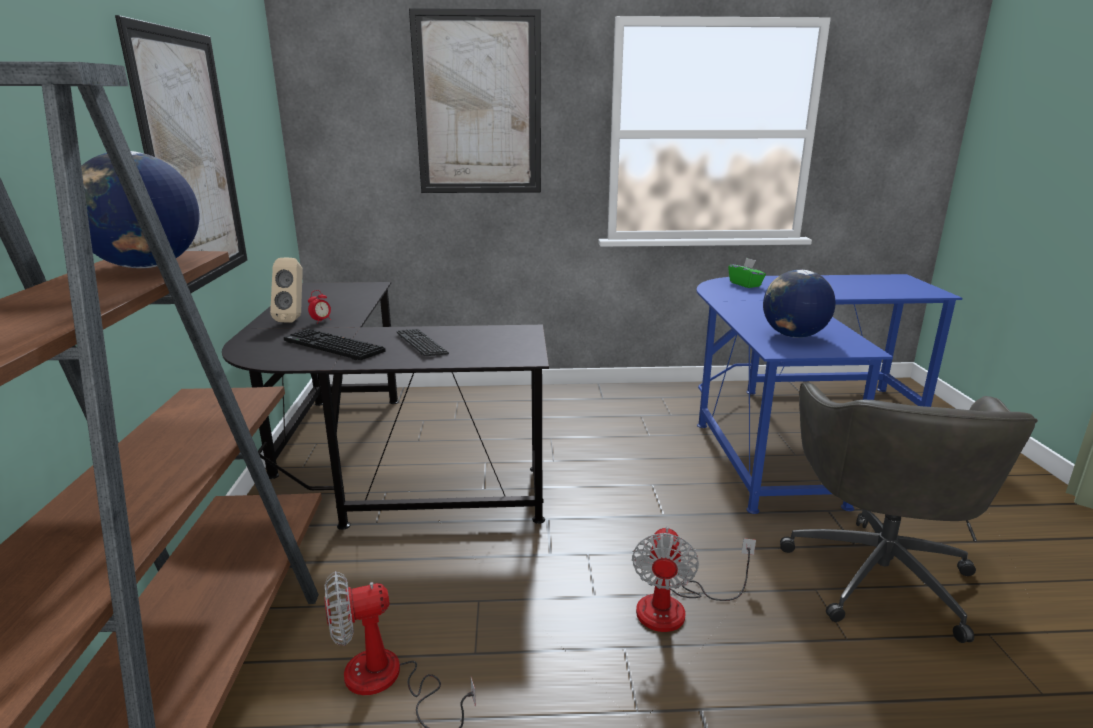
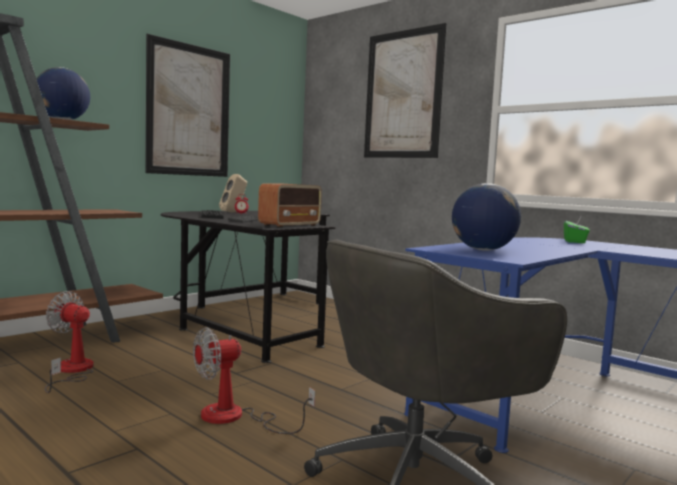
camera: 45 degrees right, 15 degrees down
(513, 341) = (290, 225): none -> radio

